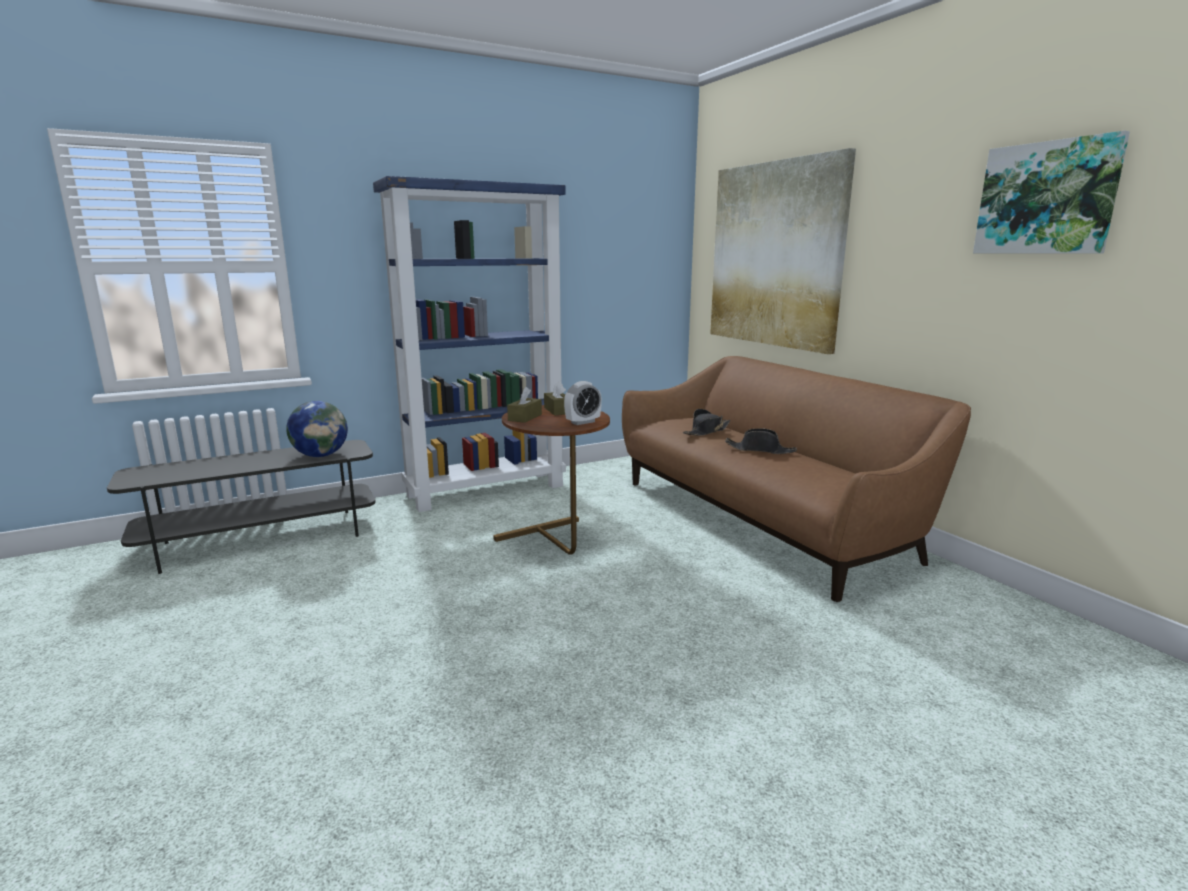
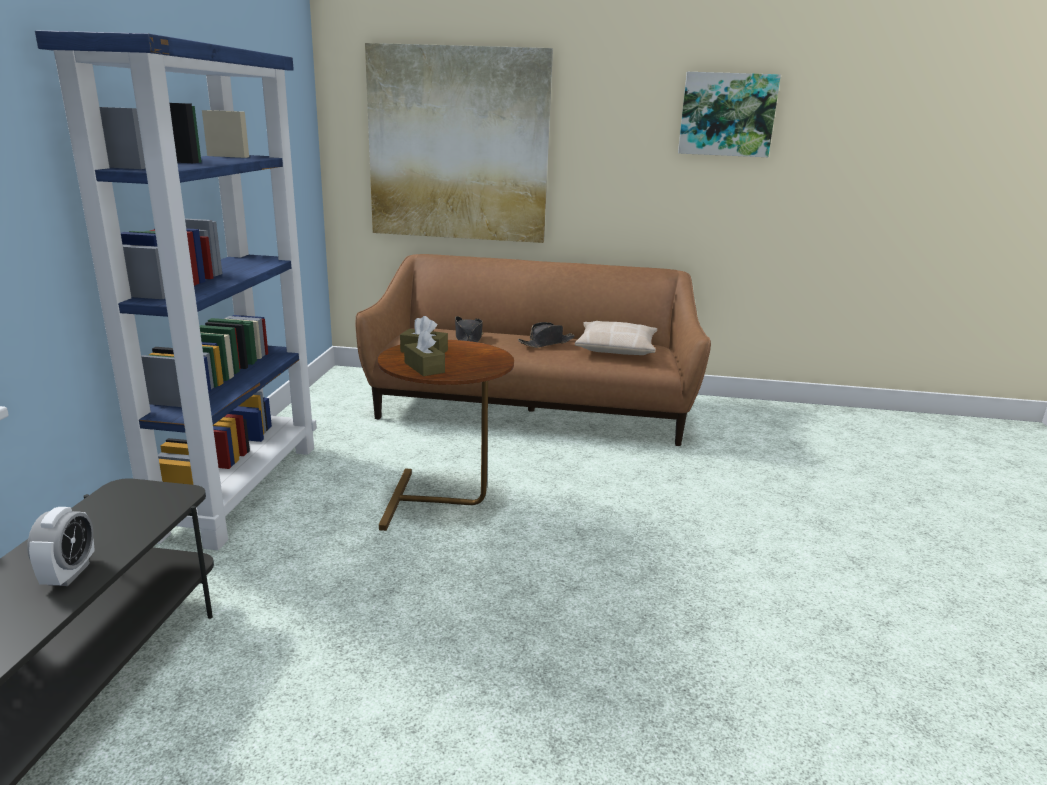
camera: 55 degrees left, 5 degrees up
(321, 455) = (135, 522): globe -> none
(583, 422) = (486, 355): alarm clock -> alarm clock (69, 574)
(819, 471) = (616, 347): none -> beige pillow

